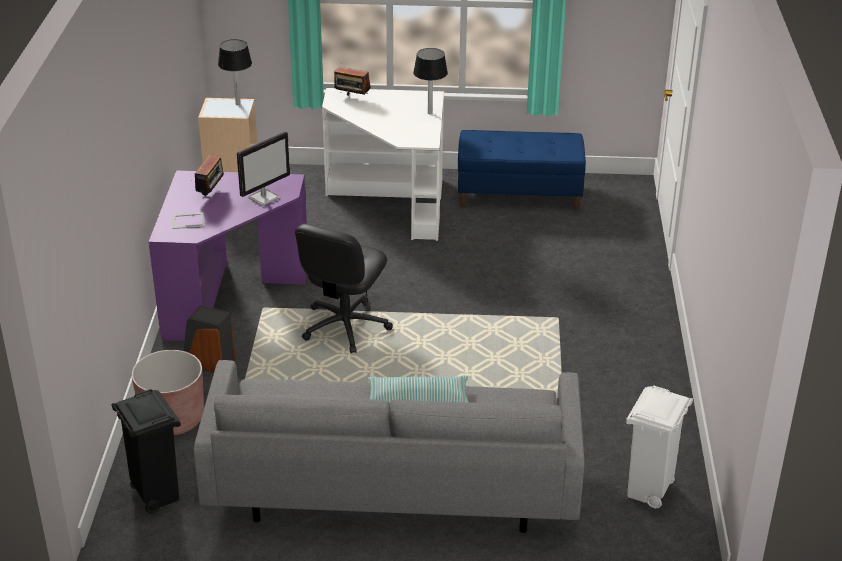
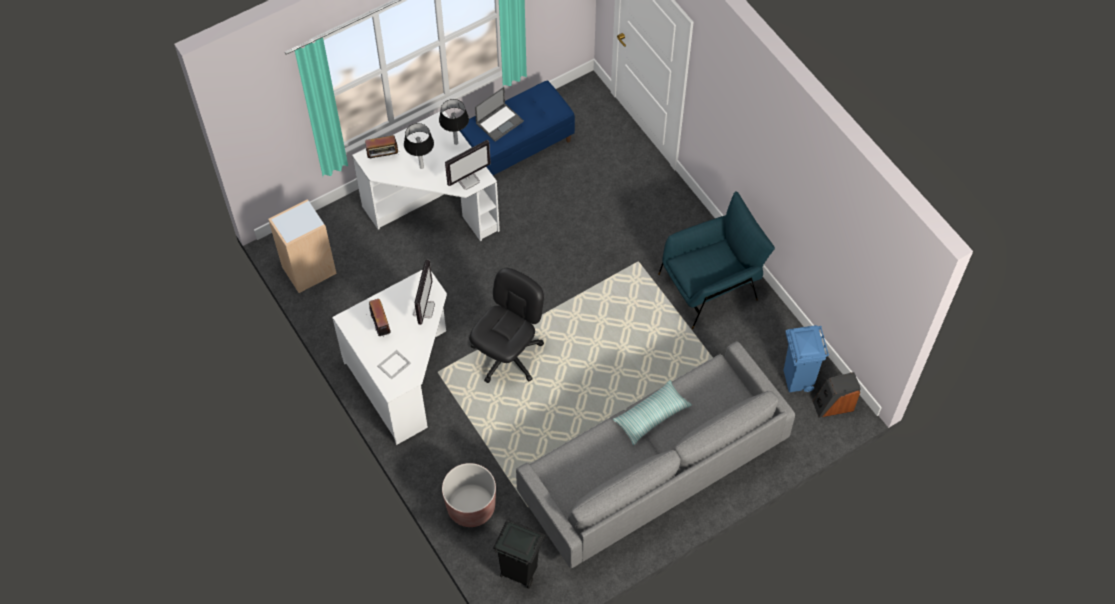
camera: 35 degrees left, 25 degrees up
(209, 361) = (447, 443): speaker -> speaker (833, 405)
(228, 297) = (404, 376): purple desk -> white desk
(237, 103) = (300, 212): table lamp -> table lamp (421, 167)
(345, 326) = (508, 354): black office chair -> black office chair turned 135 degrees counterclockwise
(412, 137) = (468, 179): none -> monitor
(503, 141) = (500, 122): none -> laptop
(621, 369) = (711, 286): none -> blue armchair
(648, 492) = (797, 380): white trash can -> blue trash can

